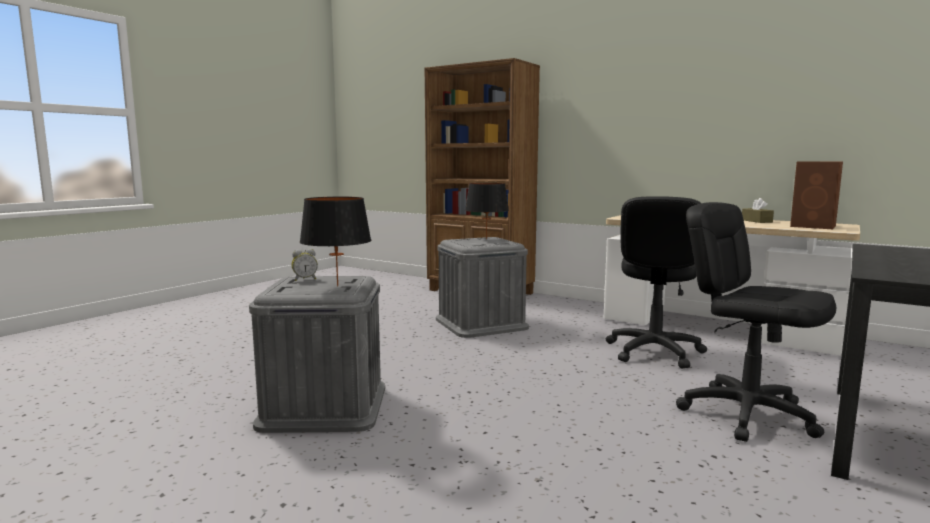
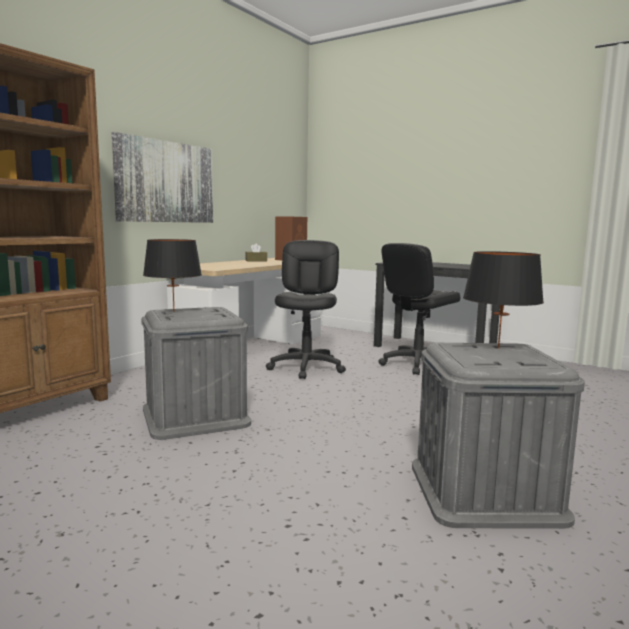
camera: 90 degrees left, 0 degrees up
(305, 279) = (477, 359): alarm clock -> none
(643, 129) = (166, 182): none -> picture
(653, 352) = (306, 367): black office chair -> black office chair turned 105 degrees counterclockwise

